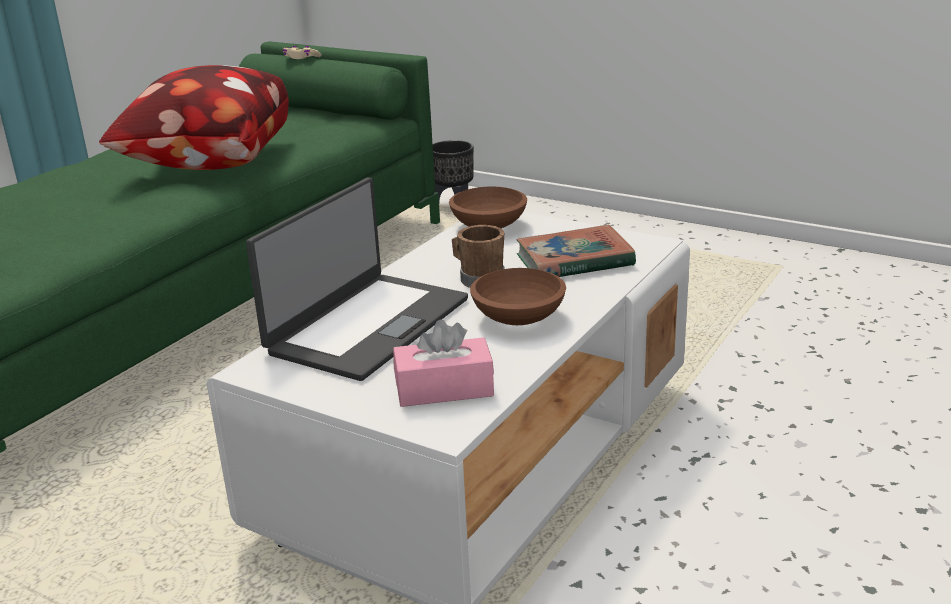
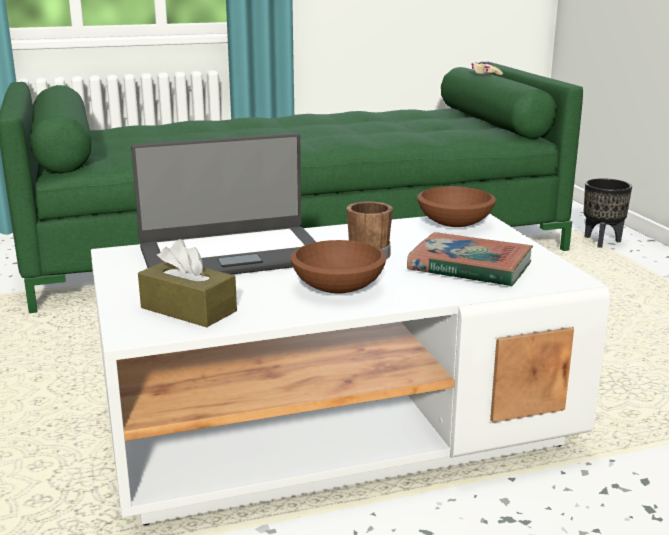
camera: 40 degrees right, 5 degrees down
(207, 163) = (335, 133): pillow -> none
(444, 389) = (188, 309): pink tissue box -> brown tissue box

